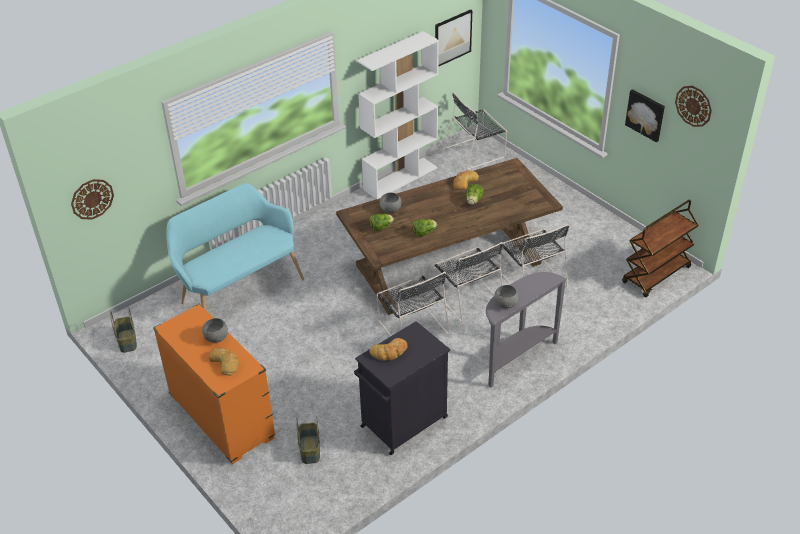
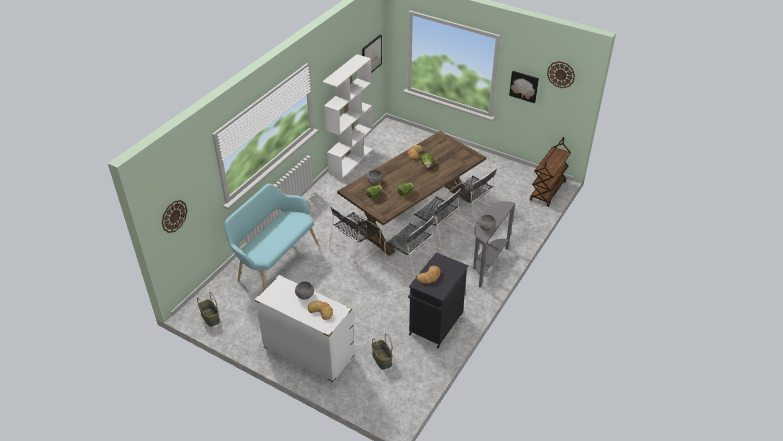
camera: 20 degrees left, 0 degrees up
(221, 417) = (308, 353): orange dresser -> white dresser
(476, 152) = (393, 133): black chair -> black chair (355, 248)

